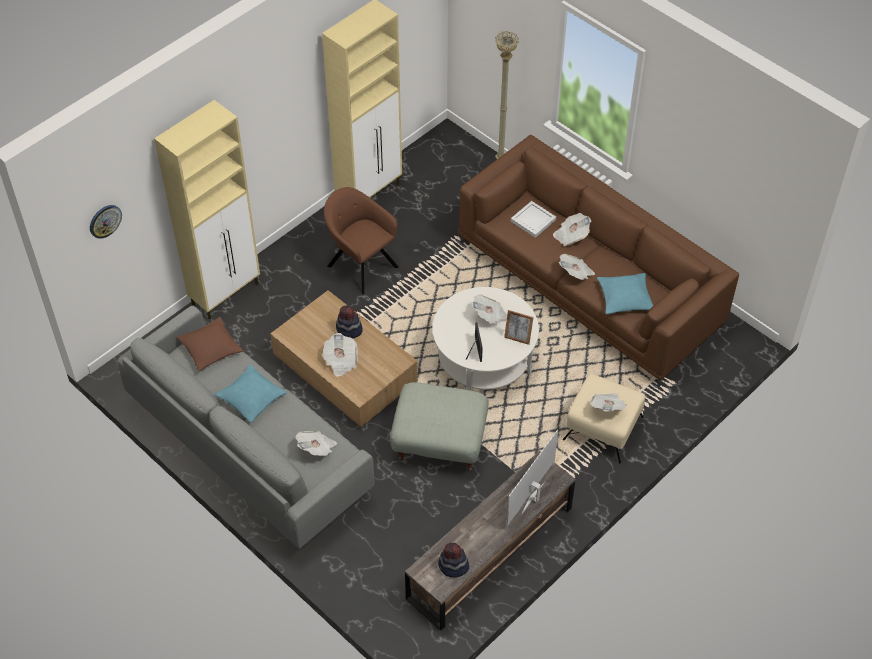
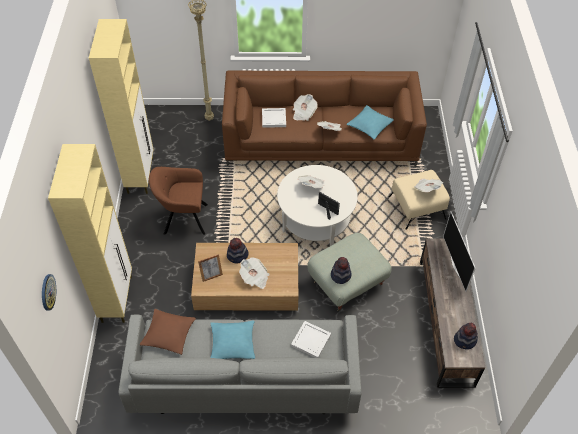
camera: 45 degrees left, 0 degrees up
(317, 448) = (310, 340): newspaper -> white tray
(413, 418) = (341, 275): none -> hat
(517, 338) = (341, 187): picture frame -> picture frame (211, 276)

